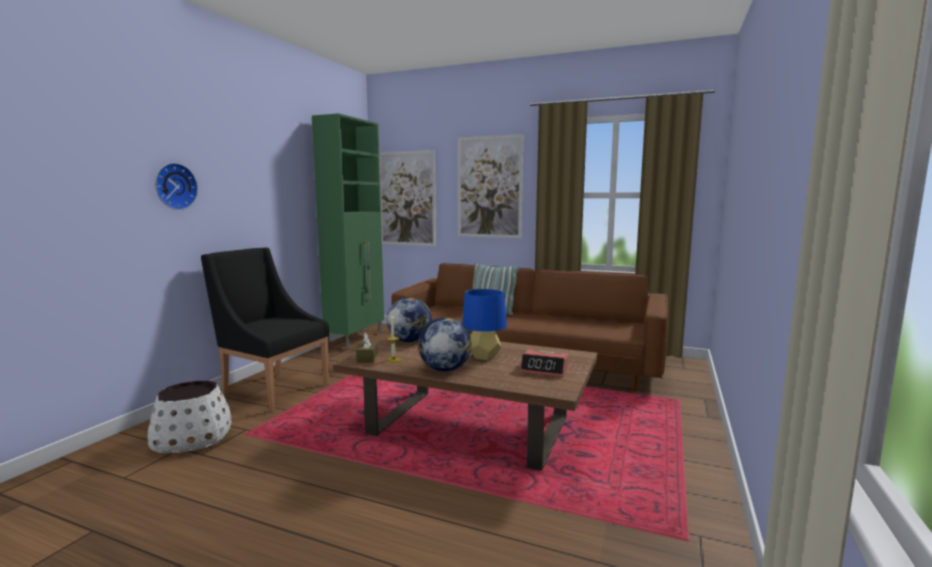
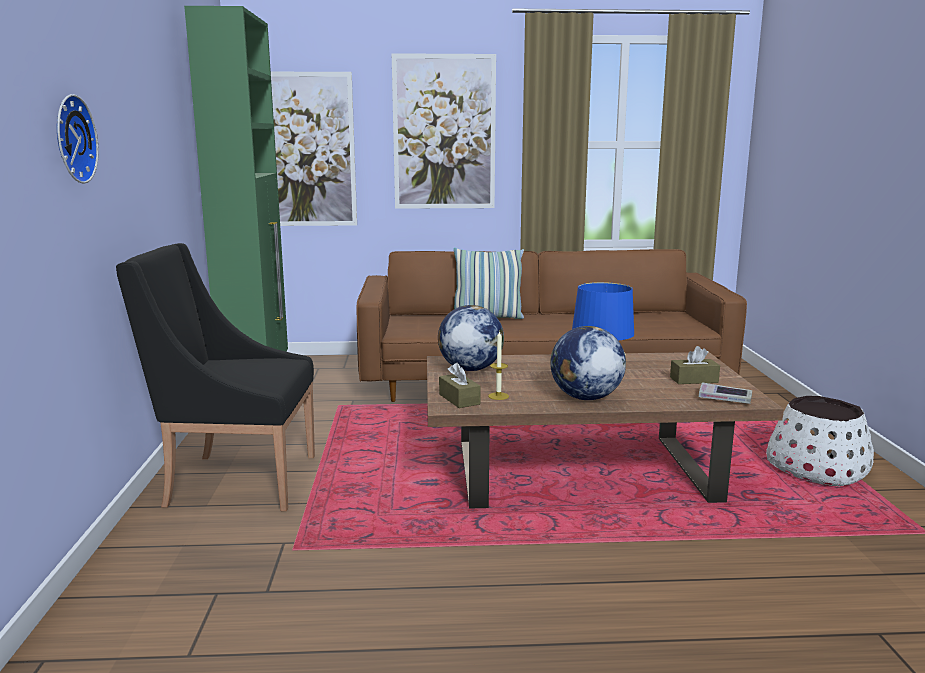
camera: 25 degrees left, 5 degrees up
(192, 438) = (214, 574): white planter -> white planter (817, 469)
(542, 386) = (724, 398): none -> book
(544, 370) = (694, 380): alarm clock -> brown tissue box

